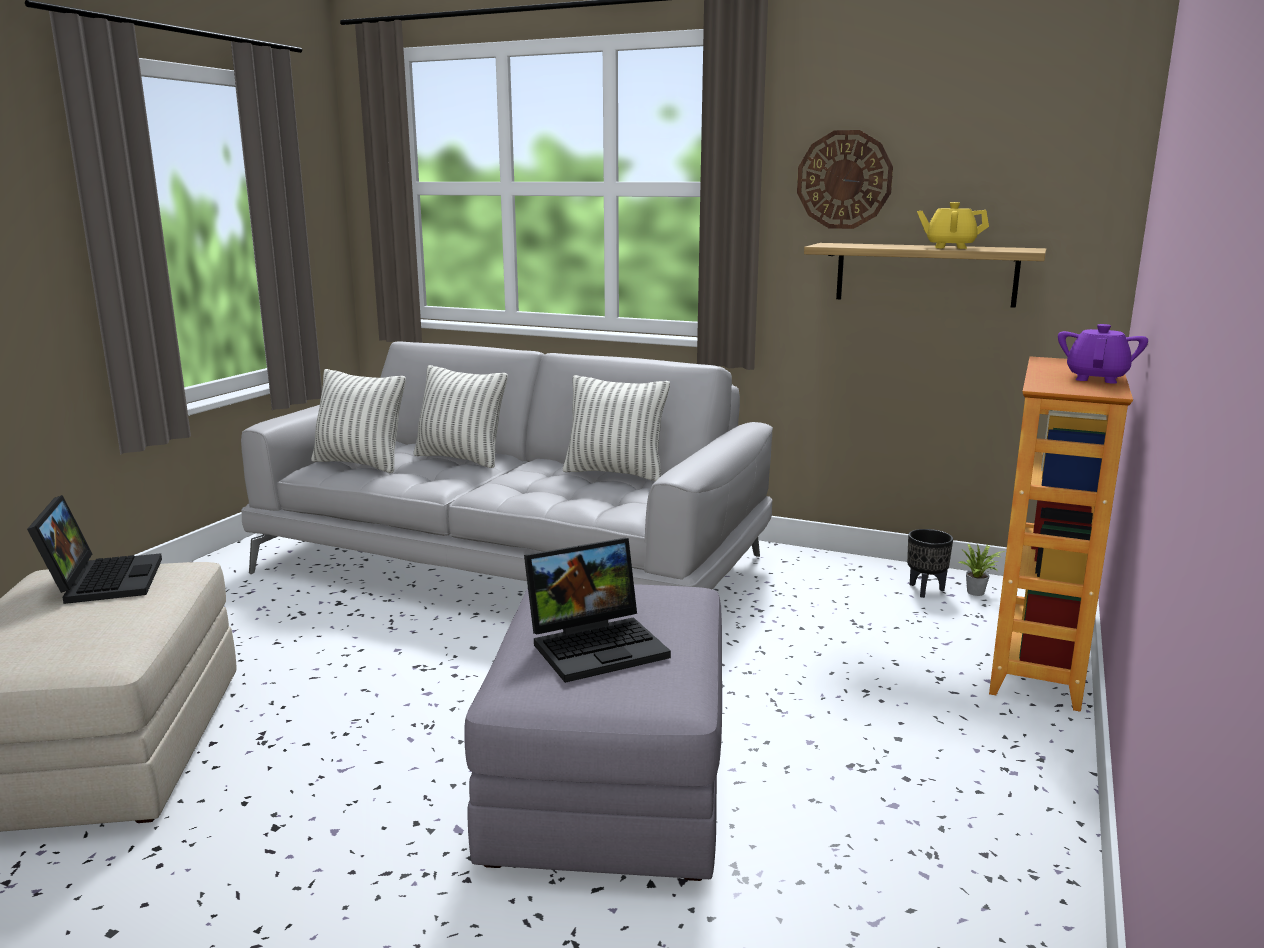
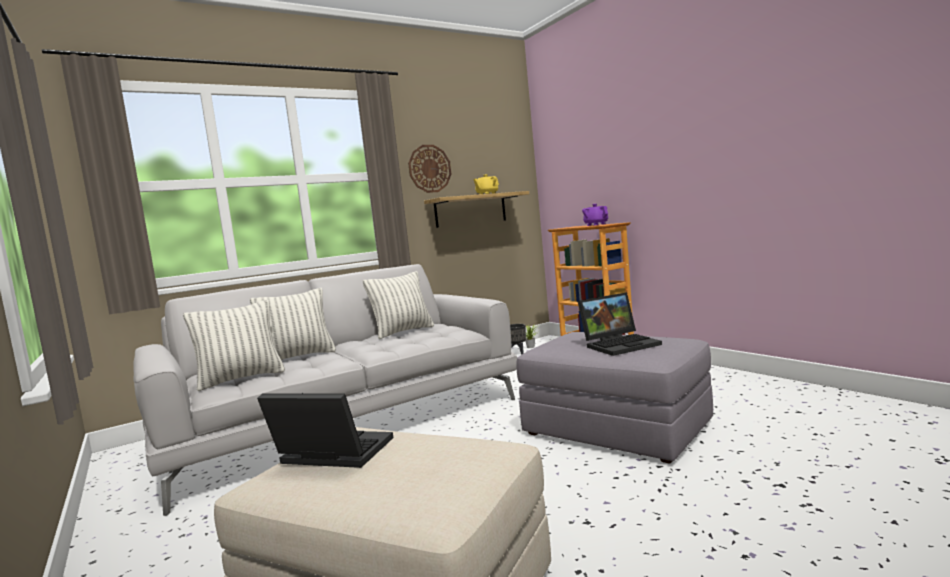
camera: 55 degrees left, 10 degrees down
(598, 645) = (620, 344): laptop -> laptop turned 60 degrees clockwise

